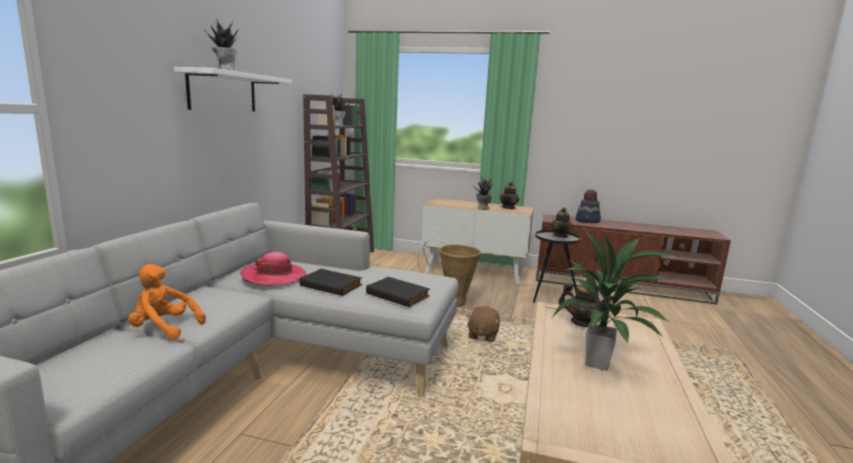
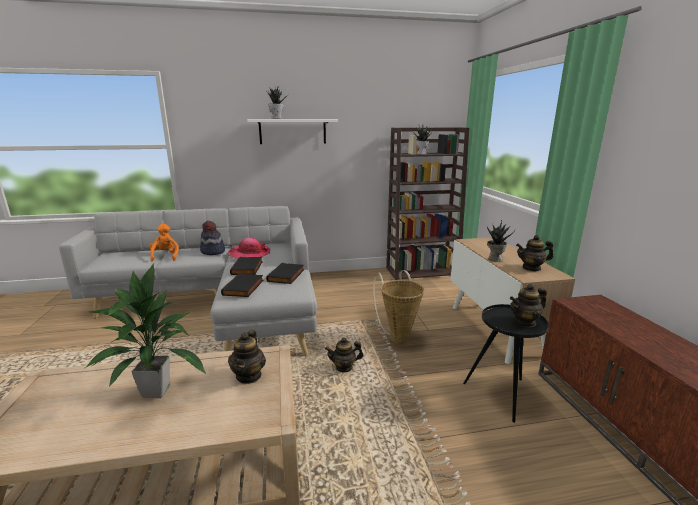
camera: 65 degrees right, 5 degrees up
(388, 273) = (287, 276): none -> black book
(482, 335) = (344, 368): brown plush toy -> teapot
(588, 221) = (636, 327): hat -> hat (212, 252)

